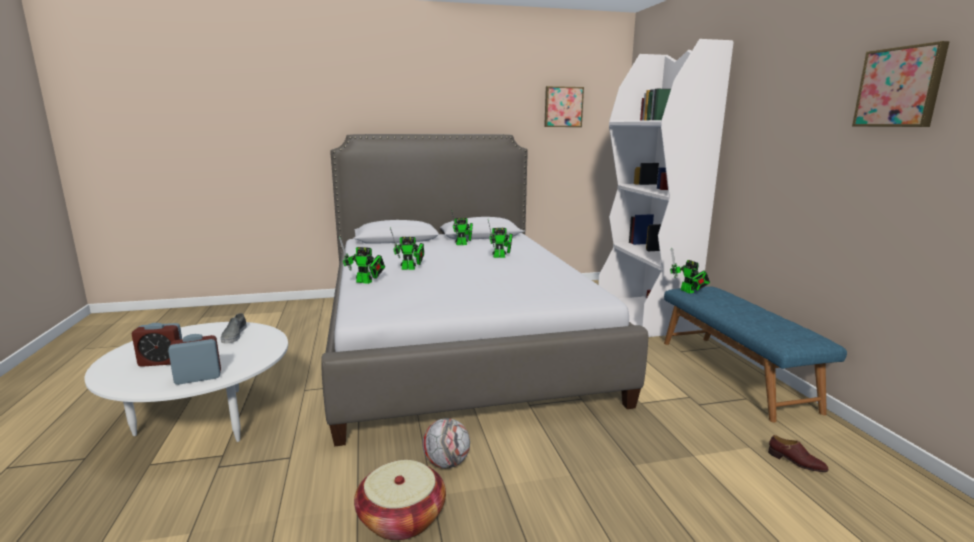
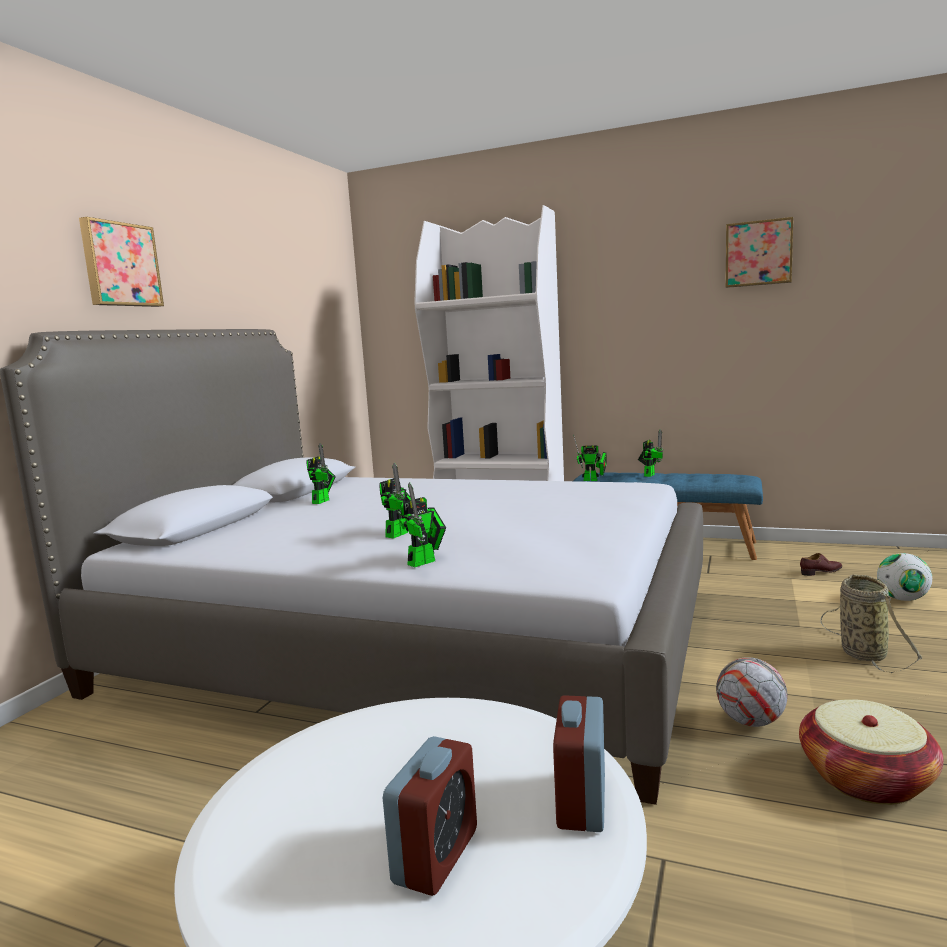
camera: 55 degrees left, 5 degrees down
(234, 335) = (371, 749): grey shoe -> none
(501, 257) = (427, 494): toy robot -> toy robot (650, 474)
(563, 107) = (306, 290): picture -> picture (120, 265)
(612, 502) = (861, 652): none -> basket
(789, 521) = (902, 599): none -> football

